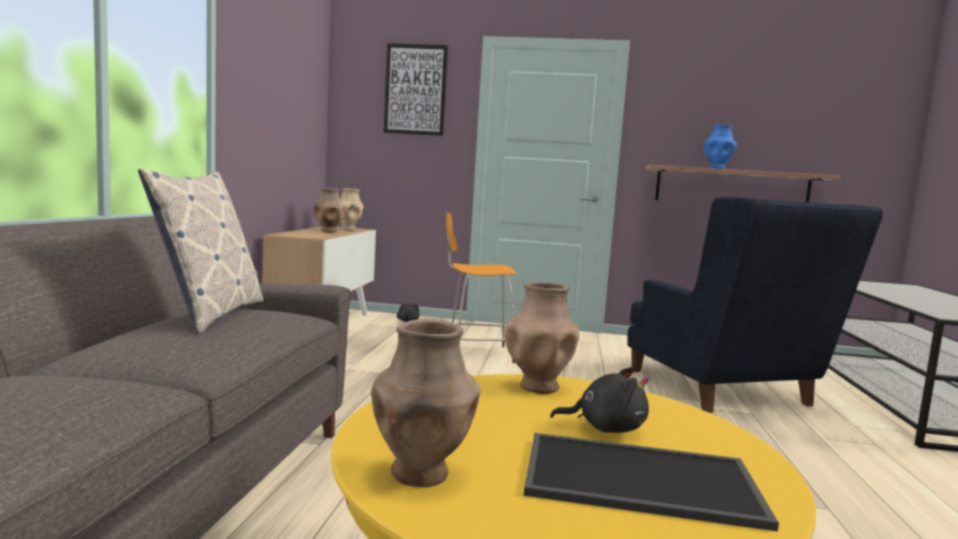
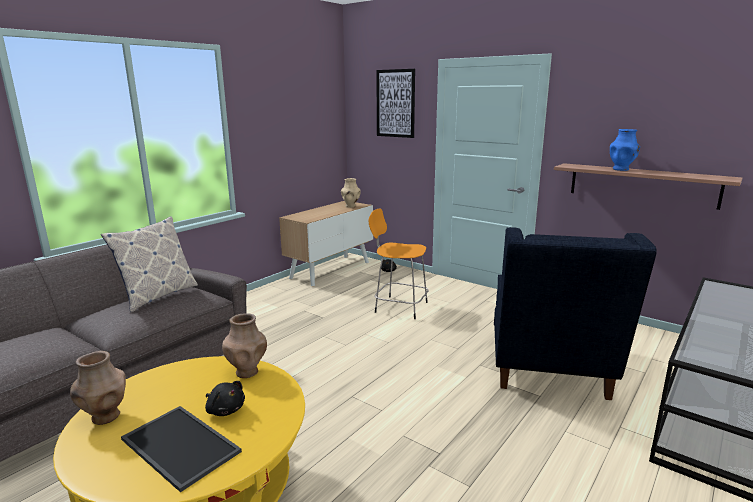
camera: 30 degrees right, 10 degrees up
(328, 231) = (330, 210): brown vase -> none

